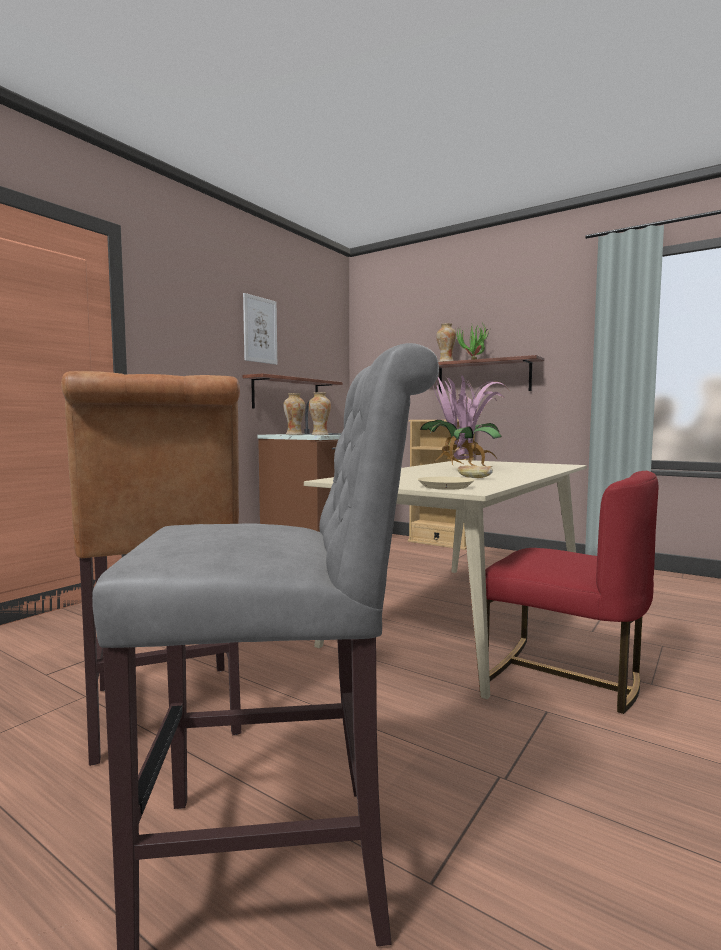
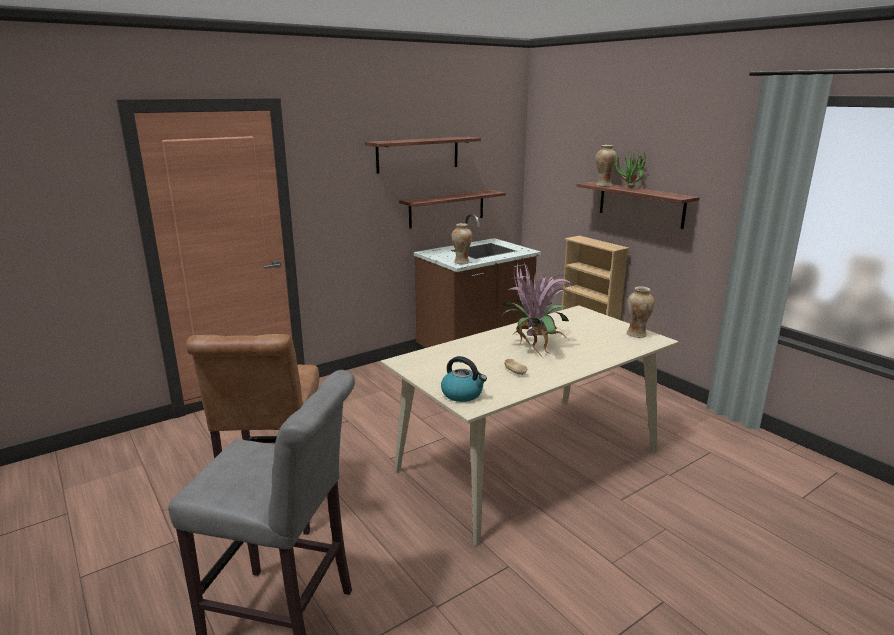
camera: 20 degrees right, 15 degrees up
(260, 330) = (418, 154): picture -> shelf
(294, 434) = (442, 257): vase -> vase (636, 334)
(445, 487) = (463, 394): beige plate -> kettle
(563, 676) = (550, 539): red chair -> none

